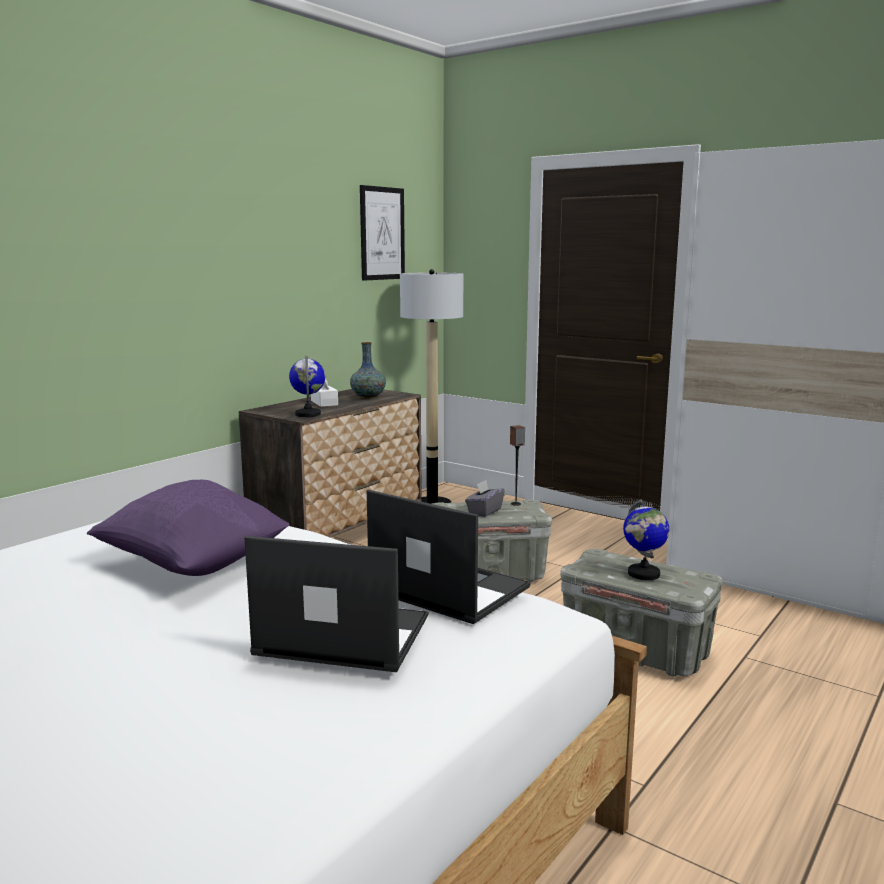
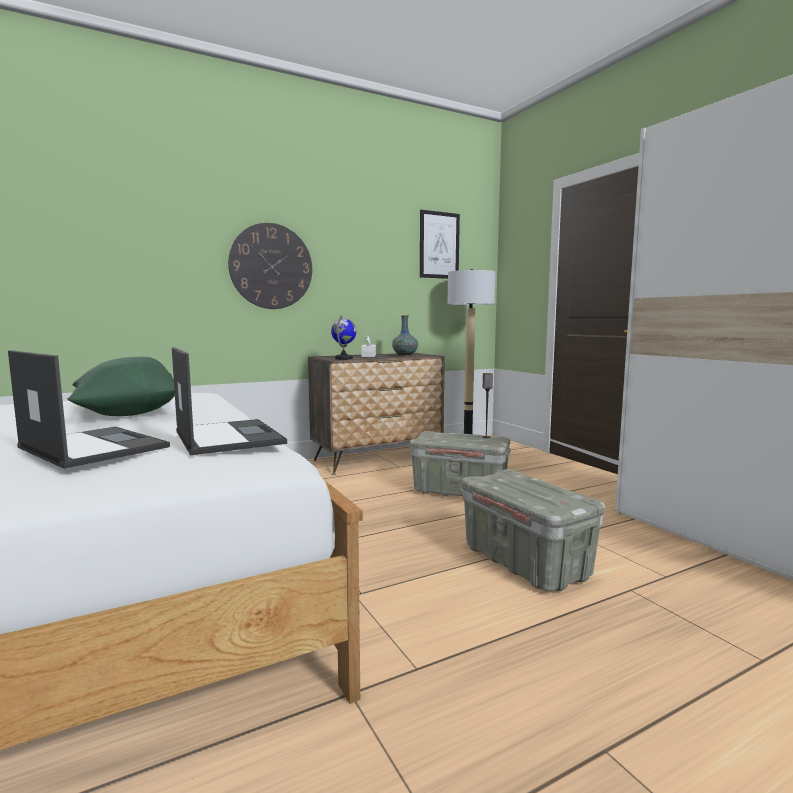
camera: 25 degrees right, 5 degrees down
(183, 282) = (271, 266): none -> wall clock
(193, 564) = (128, 413): purple pillow -> green pillow
(484, 511) = (454, 438): grey tissue box -> none
(643, 574) = (528, 490): globe -> none

